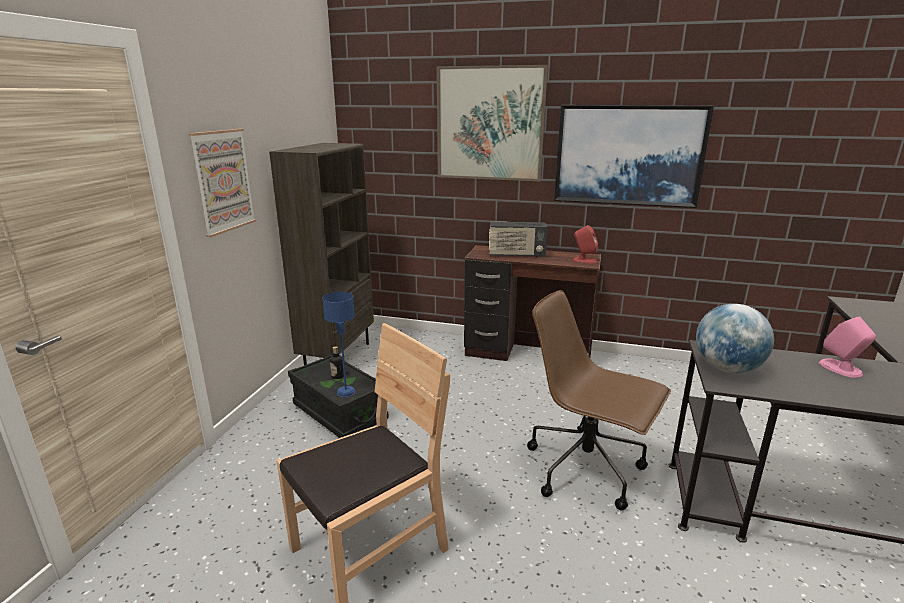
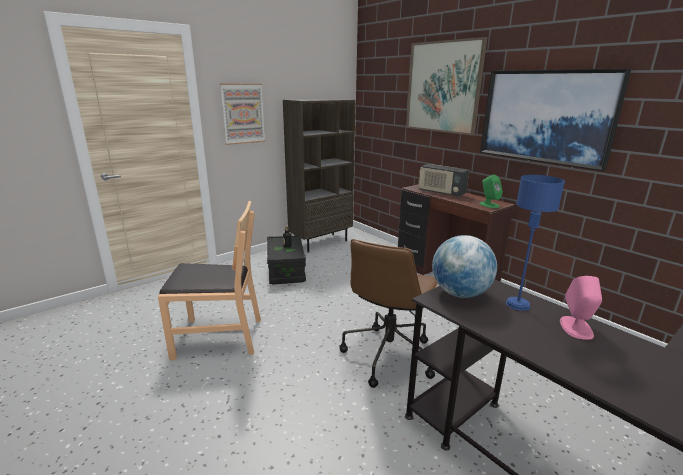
camera: 35 degrees right, 0 degrees up
(346, 392) = (280, 255): blue table lamp -> blue table lamp (518, 304)
(584, 260) = (489, 205): red speaker -> green speaker
(587, 470) = (388, 355): brown office chair -> brown office chair turned 135 degrees counterclockwise

